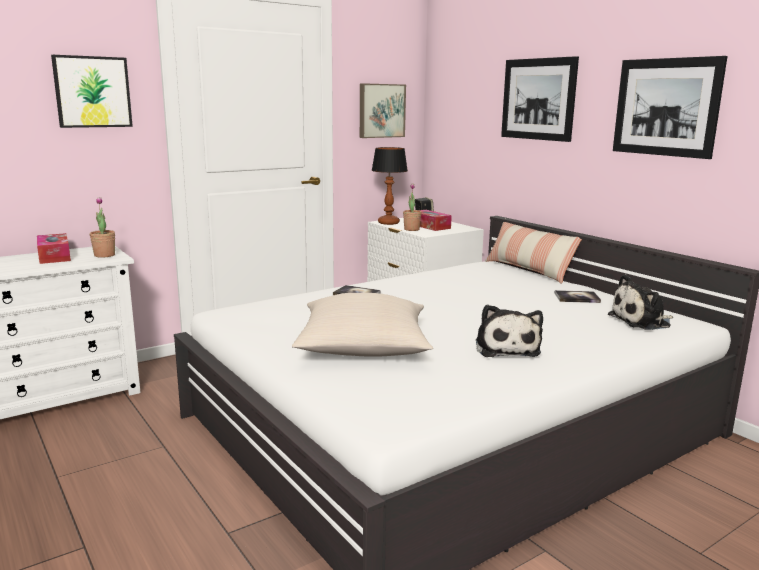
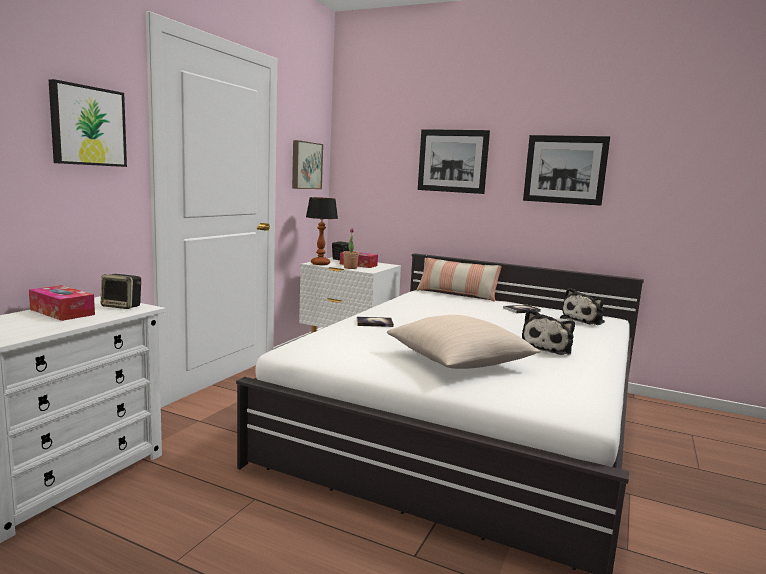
camera: 30 degrees left, 5 degrees down
(104, 255) = (122, 306): potted plant -> speaker
(506, 348) = (547, 348): plush toy -> plush toy turned 60 degrees clockwise

